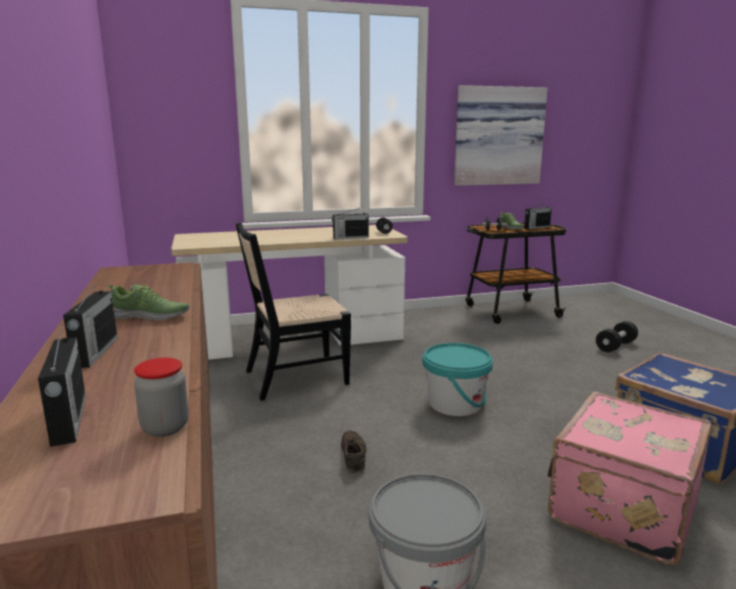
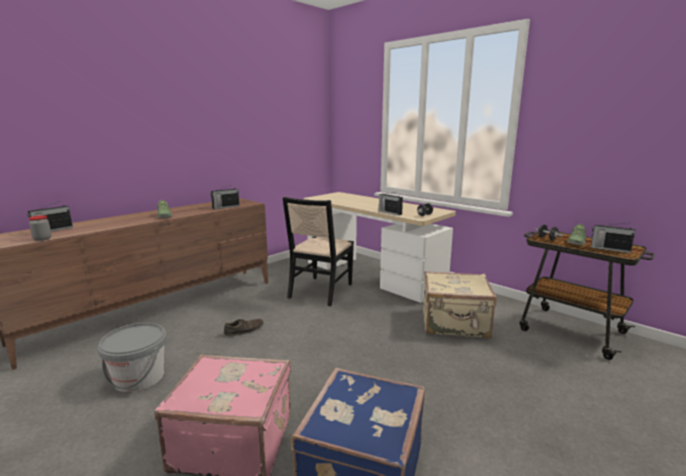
camera: 60 degrees right, 0 degrees up
(95, 353) = (117, 220): radio -> radio (225, 207)
(296, 378) = (321, 291): chair -> chair turned 105 degrees counterclockwise
(455, 404) = (337, 345): turquoise bucket -> none
(462, 341) = (455, 324): none -> beige suitcase
(497, 136) = (601, 142): picture -> none
(615, 346) = (579, 407): black dumbbell -> none

